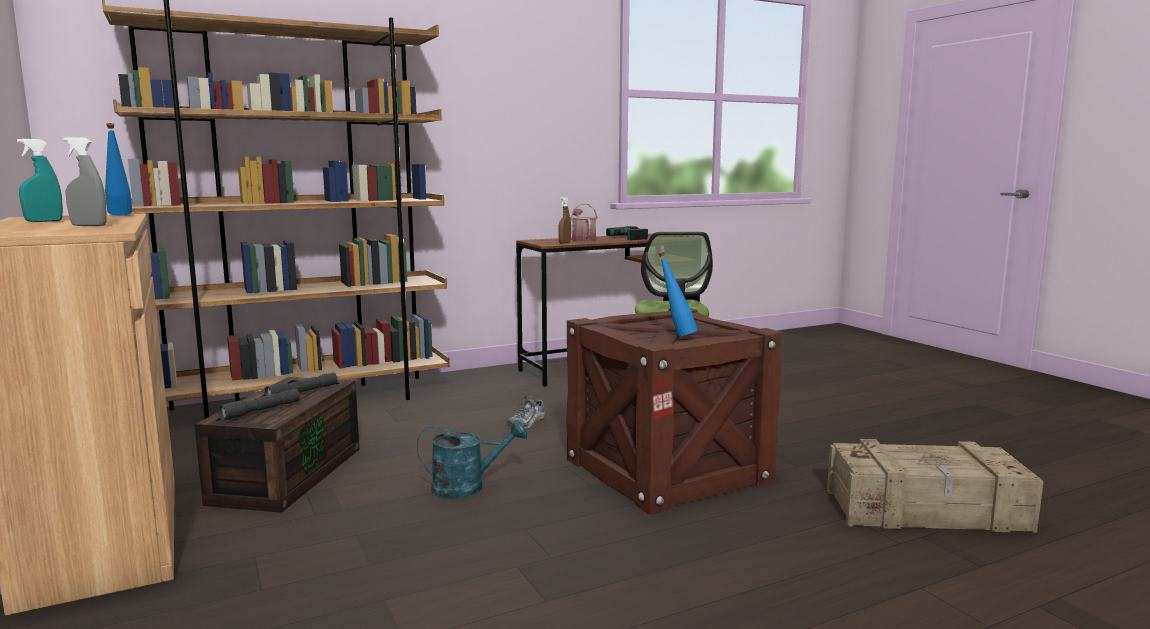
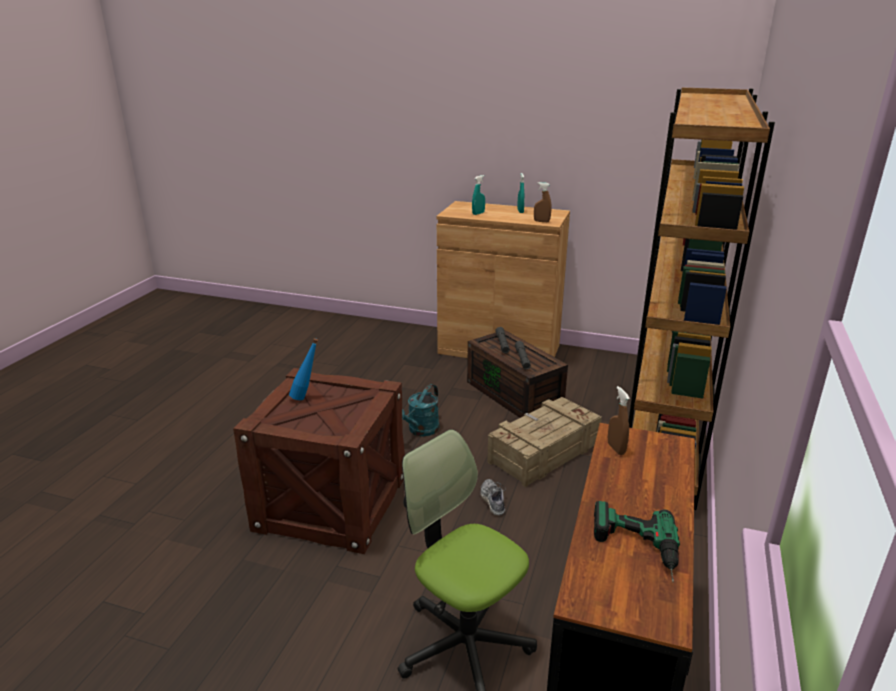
camera: 135 degrees right, 15 degrees up
(89, 225) = (478, 213): grey spray bottle -> turquoise spray bottle
(120, 215) = (541, 221): blue bottle -> brown spray bottle
(583, 239) = (643, 480): watering can -> none
(927, 511) = (129, 554): crate -> crate (543, 452)

